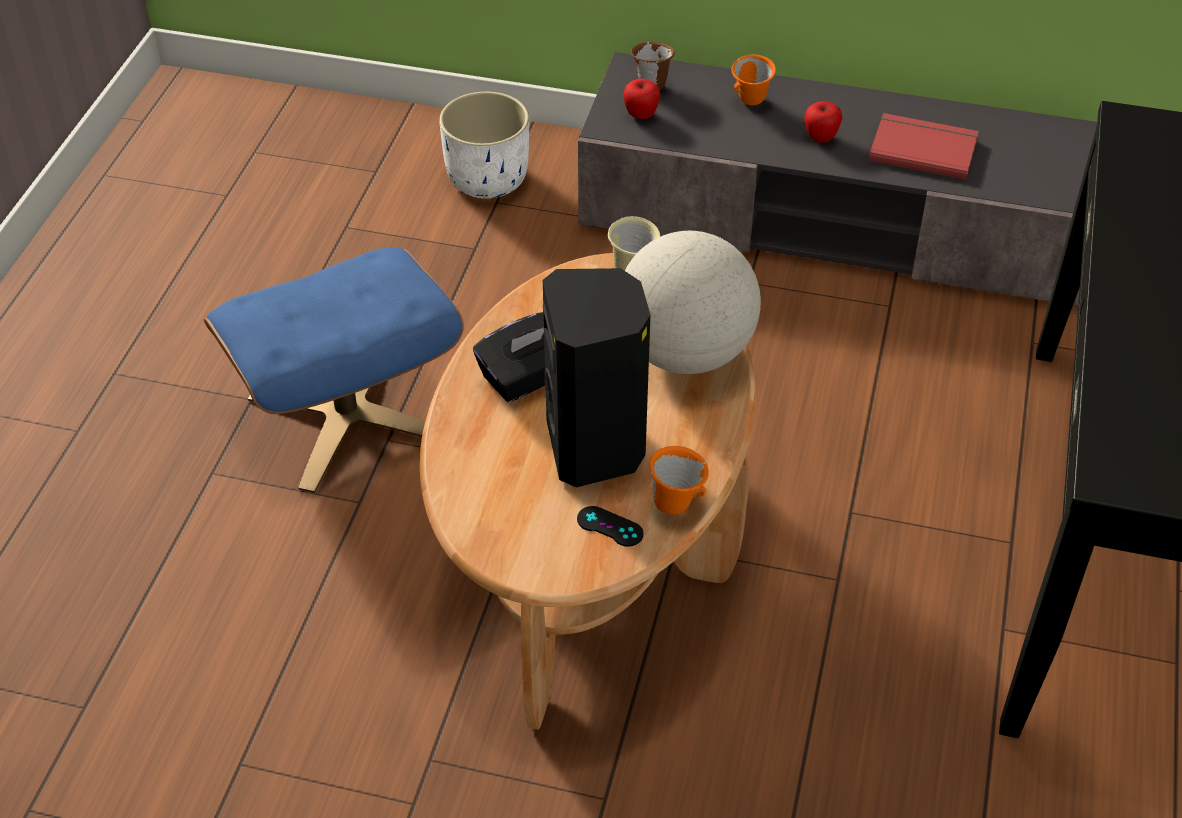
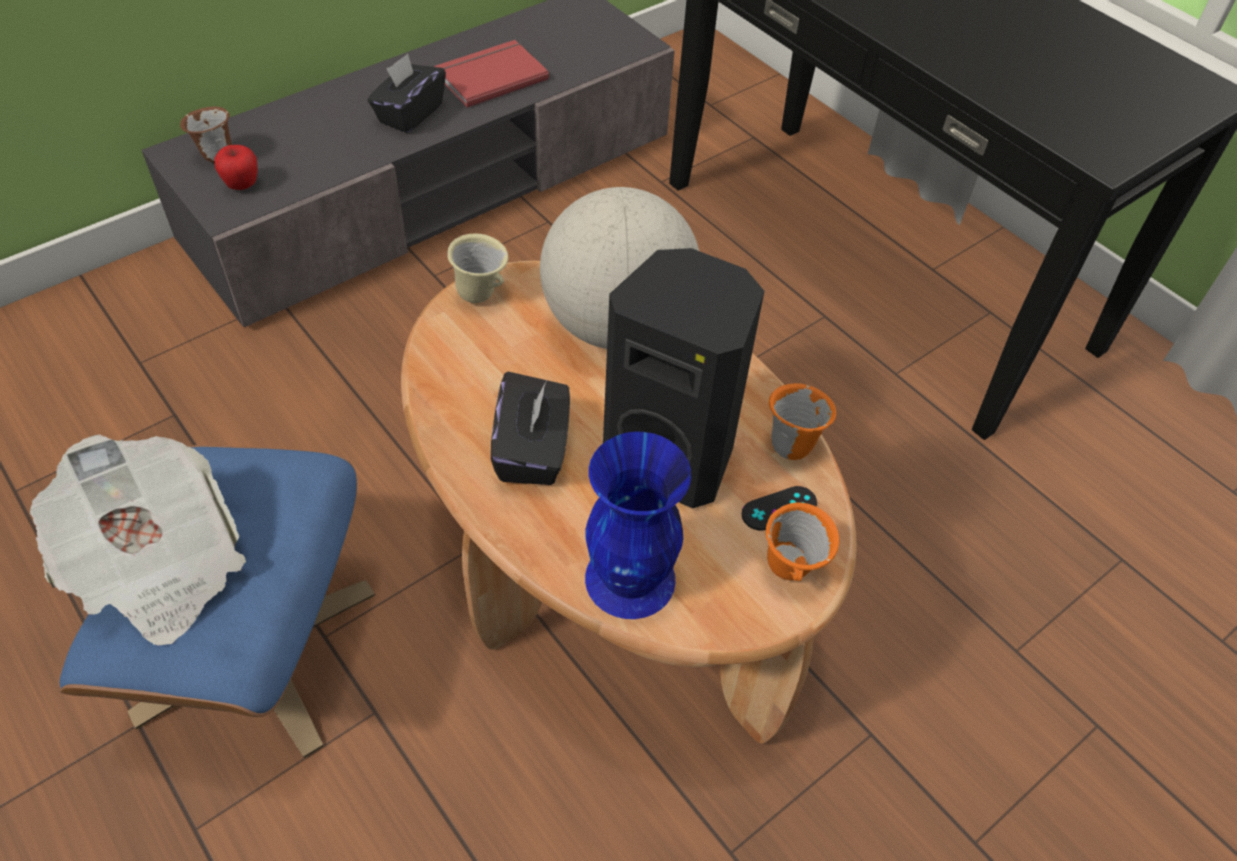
camera: 55 degrees left, 5 degrees up
(299, 288) = (156, 564): none -> newspaper
(472, 483) = (630, 580): none -> blue vase
(488, 180) = (106, 350): white planter -> none
(750, 103) = (319, 121): orange mug -> orange mug (791, 571)
(820, 138) = (410, 113): apple -> black tissue box

